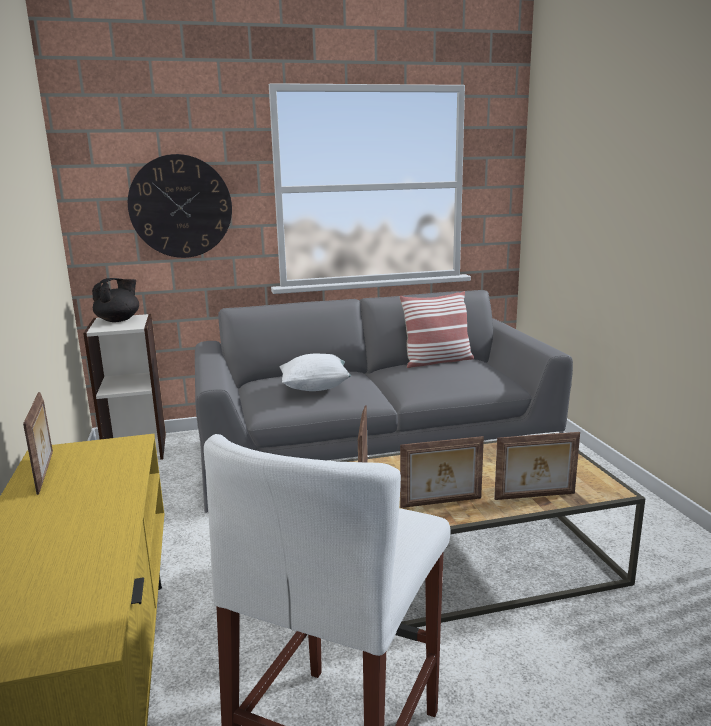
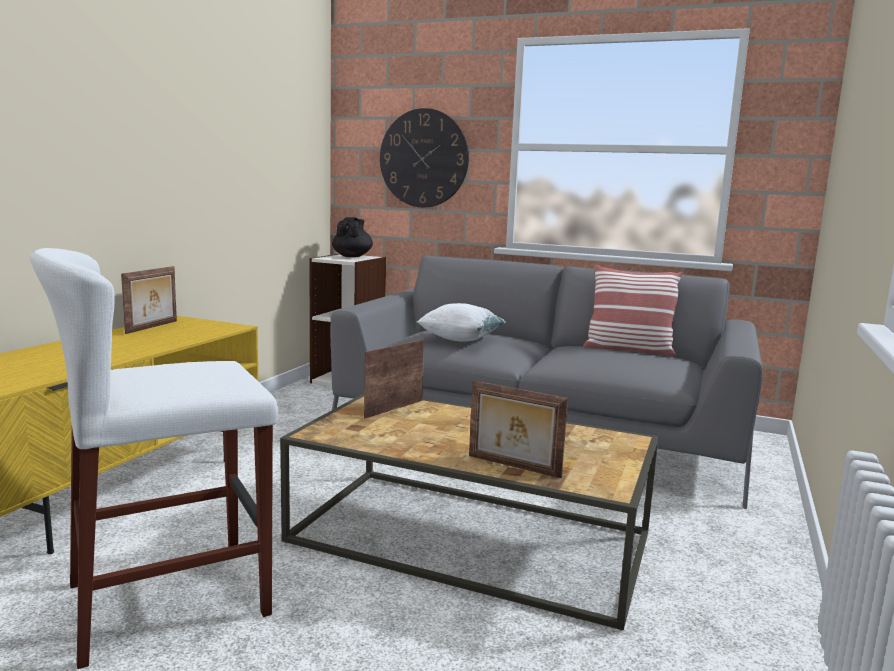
camera: 35 degrees right, 5 degrees down
(118, 320) = (352, 256): black teapot -> black teapot turned 60 degrees counterclockwise
(441, 503) = (416, 442): picture frame -> none

